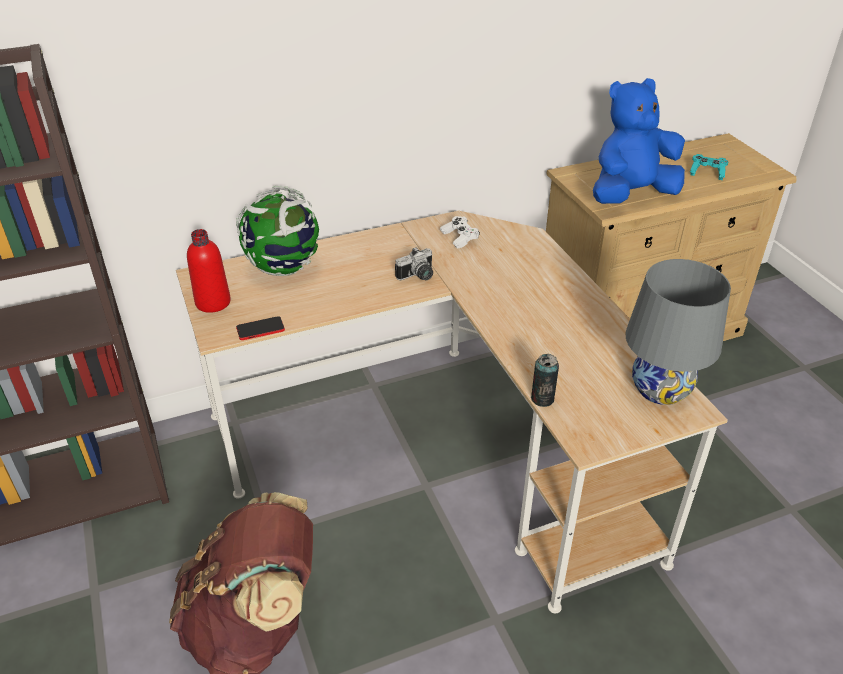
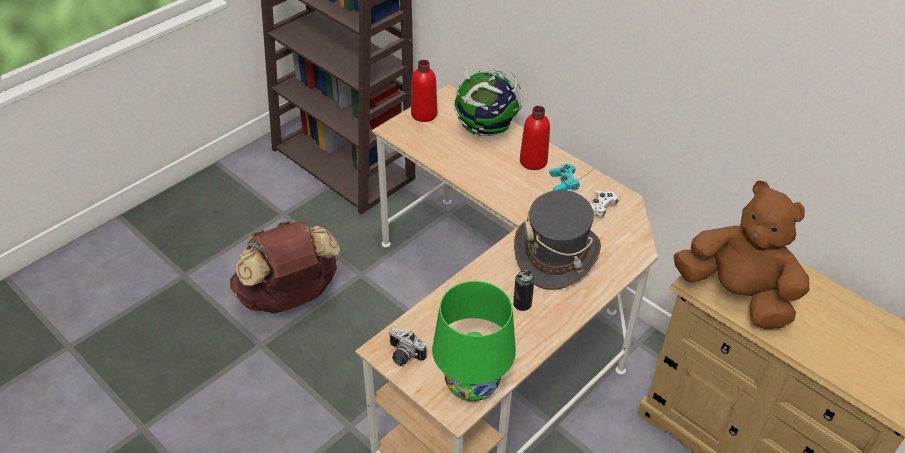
camera: 65 degrees right, 5 degrees up
(260, 329) = (410, 146): phone -> none
(362, 253) = (533, 161): none -> red bottle
(418, 276) = (525, 201): camera -> camera (403, 355)
(508, 282) = (556, 255): none -> grey hat
(542, 399) = (418, 312): can -> can (522, 304)
(630, 195) = (736, 295): blue plush toy -> brown plush toy
(660, 389) = (471, 384): grey table lamp -> green table lamp
(707, 173) = (844, 350): turquoise game controller -> turquoise game controller (563, 184)

